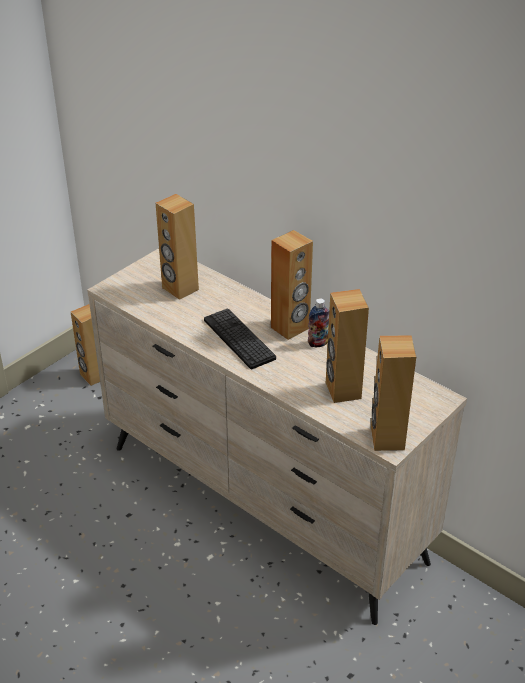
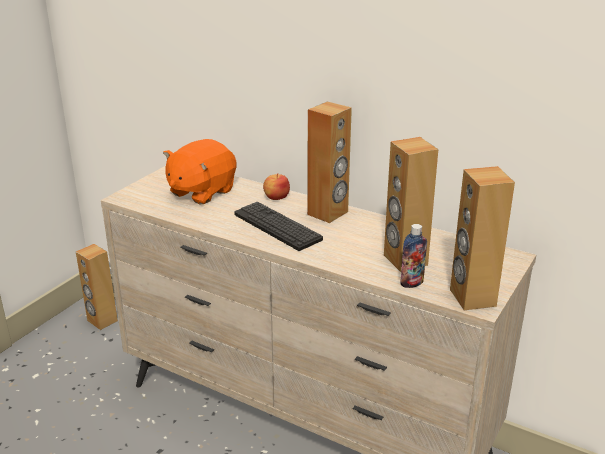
camera: 10 degrees left, 10 degrees down
(180, 289) = (201, 192): brown speaker -> orange plush toy
(248, 303) = (276, 197): none -> apple
(318, 343) = (362, 223): bottle -> bottle (411, 283)

